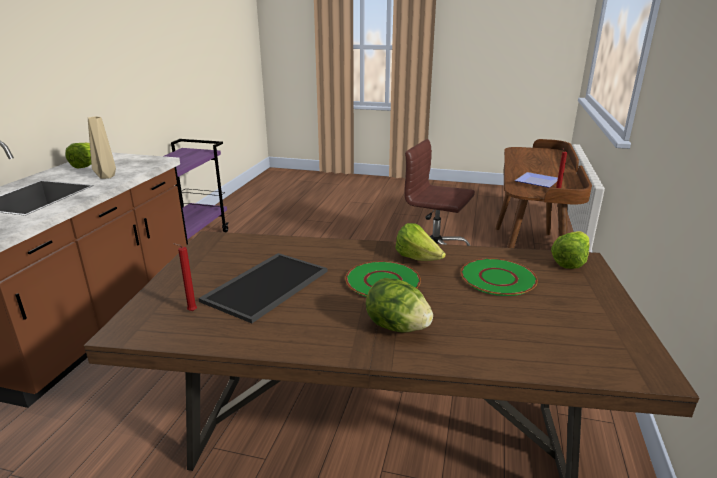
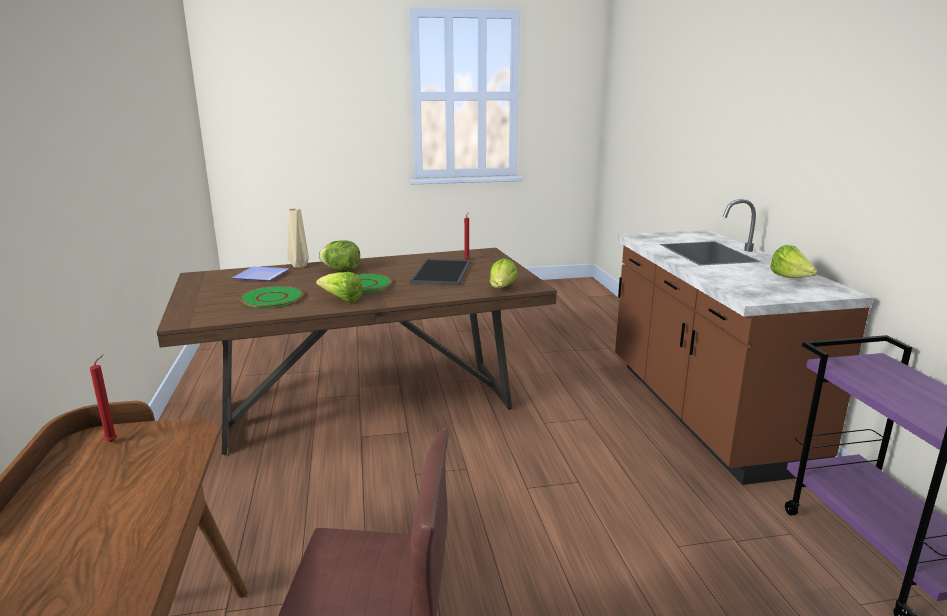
camera: 155 degrees right, 5 degrees down
(107, 176) = (720, 272): beige vase -> beige vase (299, 266)
(539, 182) = (125, 475): plate -> plate (259, 276)
(569, 262) = (198, 318): lettuce -> lettuce (502, 289)

